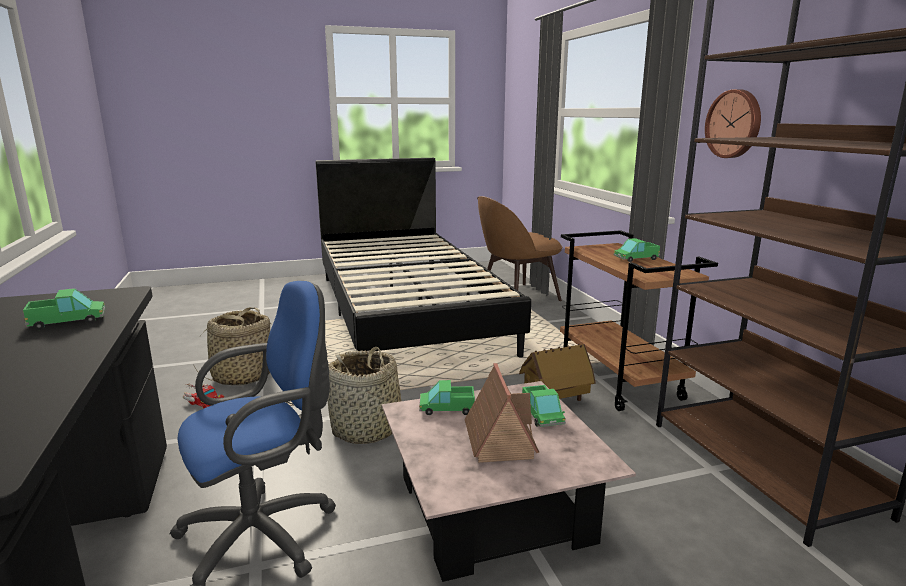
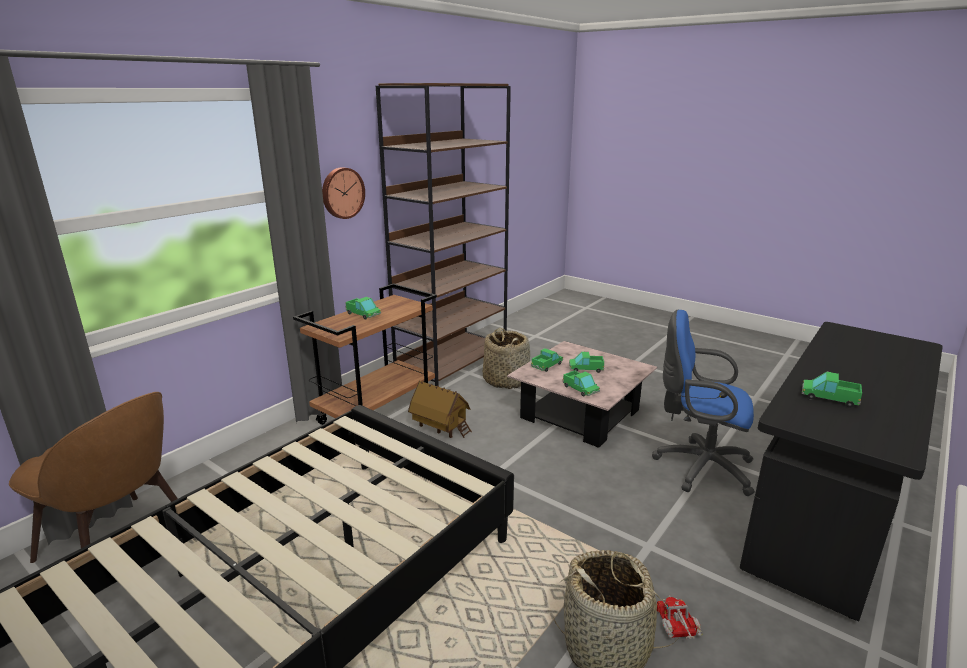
camera: 125 degrees left, 5 degrees up
(367, 429) = (574, 488): basket -> basket (505, 380)
(498, 439) = (586, 368): toy house -> toy truck

